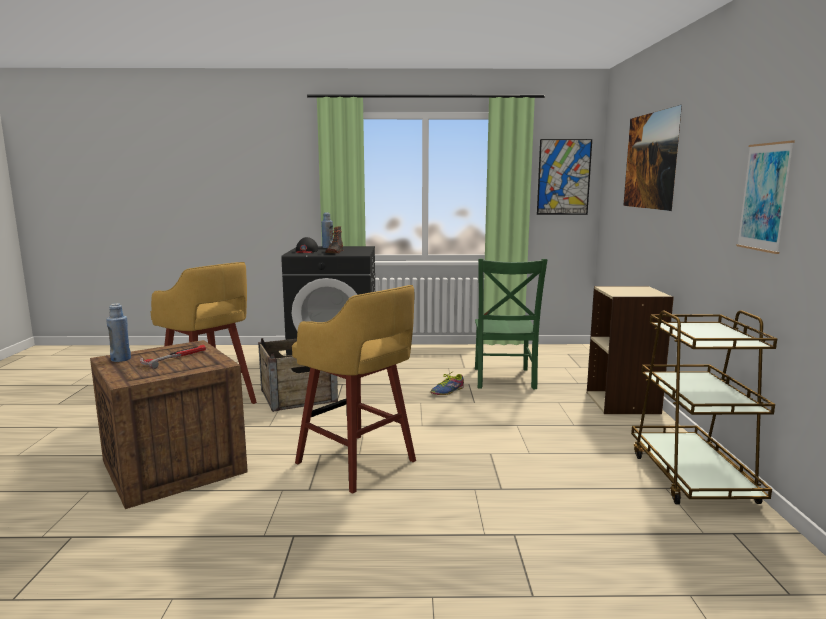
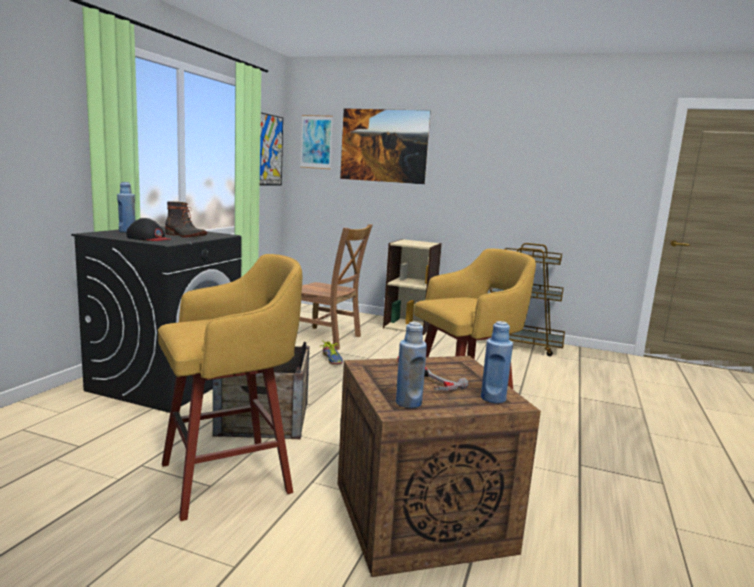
camera: 70 degrees left, 0 degrees up
(133, 376) = (493, 398): none -> blue bottle
(503, 379) = (328, 338): green chair -> brown chair
(764, 197) = (534, 178): picture -> picture (316, 142)

